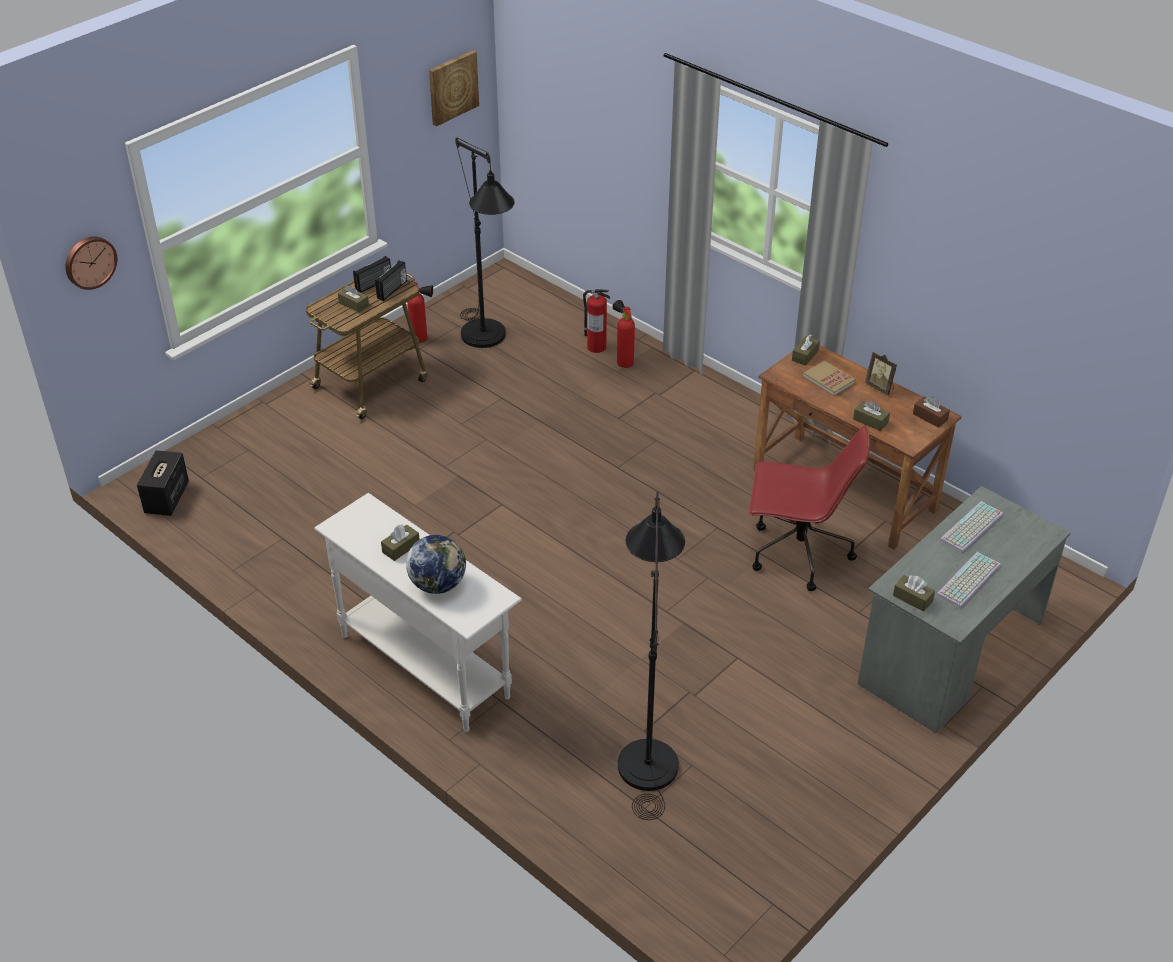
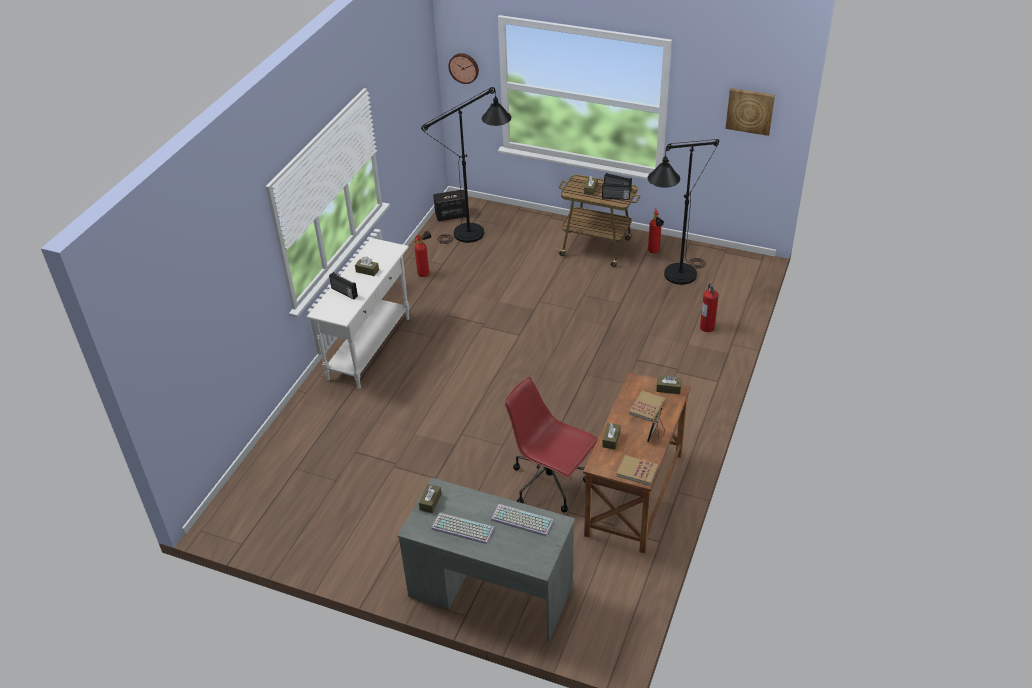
camera: 70 degrees right, 0 degrees up
(438, 584) = (344, 292): globe -> radio
(623, 362) = (699, 344): fire extinguisher -> fire extinguisher (425, 273)
(648, 751) = (340, 458): black floor lamp -> black floor lamp (477, 231)
(797, 553) = (550, 484): red office chair -> red office chair turned 135 degrees clockwise
(930, 417) = (637, 471): brown tissue box -> book

